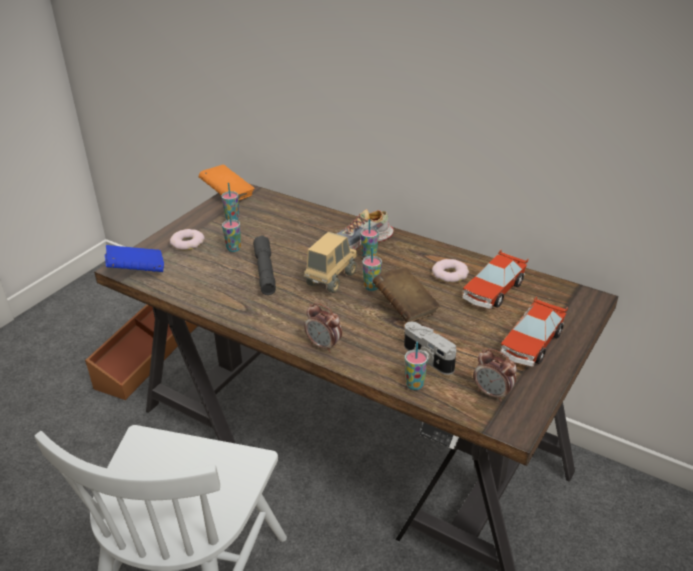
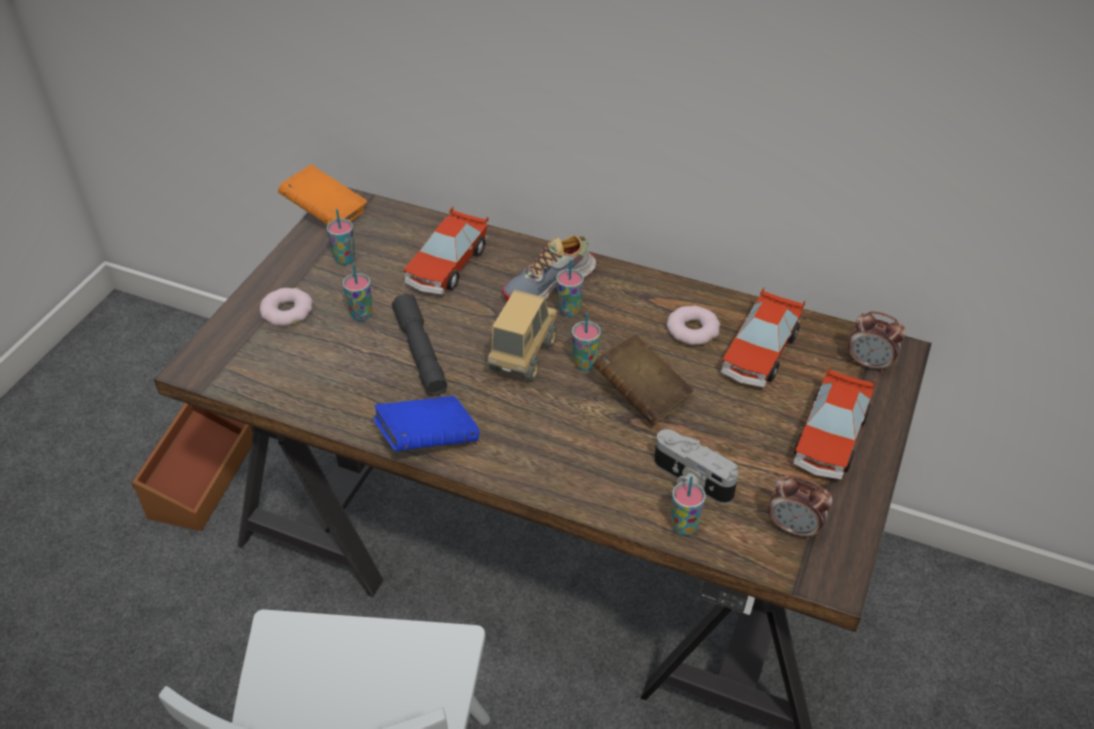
camera: 10 degrees left, 10 degrees up
(136, 271) = (221, 372): blue book -> blue book (427, 440)
(296, 227) = (447, 266): none -> toy car
(324, 345) = (540, 475): alarm clock -> alarm clock (869, 364)

